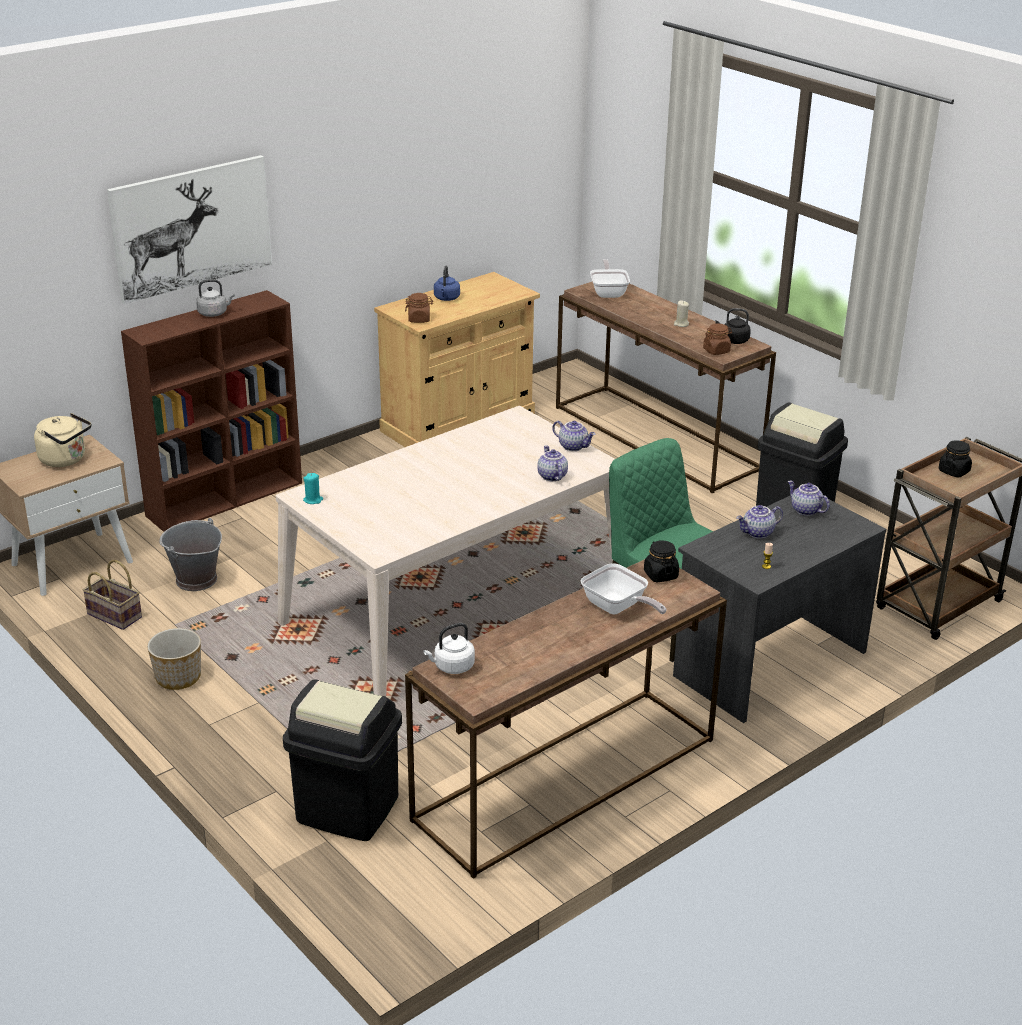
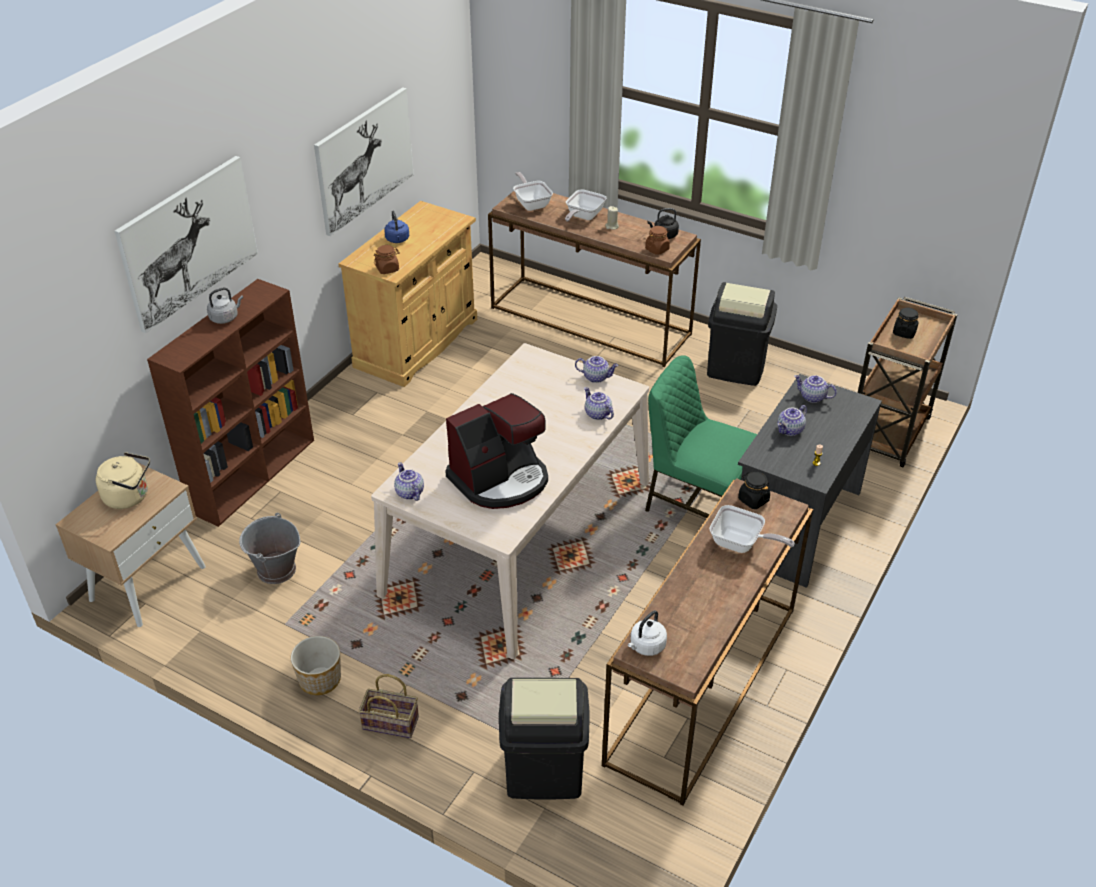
camera: 20 degrees left, 10 degrees up
(116, 615) = (224, 629): basket -> basket (392, 722)
(313, 500) = (409, 493): turquoise candle -> teapot
(411, 508) = (500, 479): none -> coffee machine
(424, 206) = (364, 160): none -> picture
(656, 311) = (583, 217): none -> frying pan

